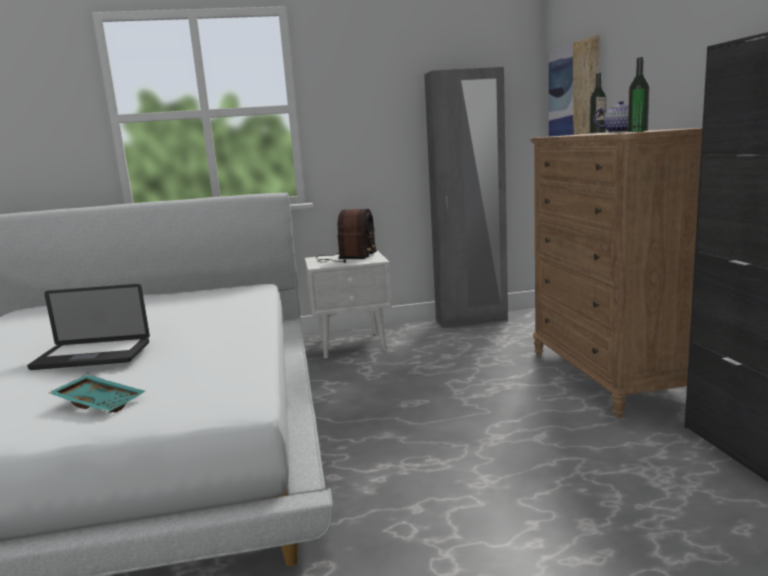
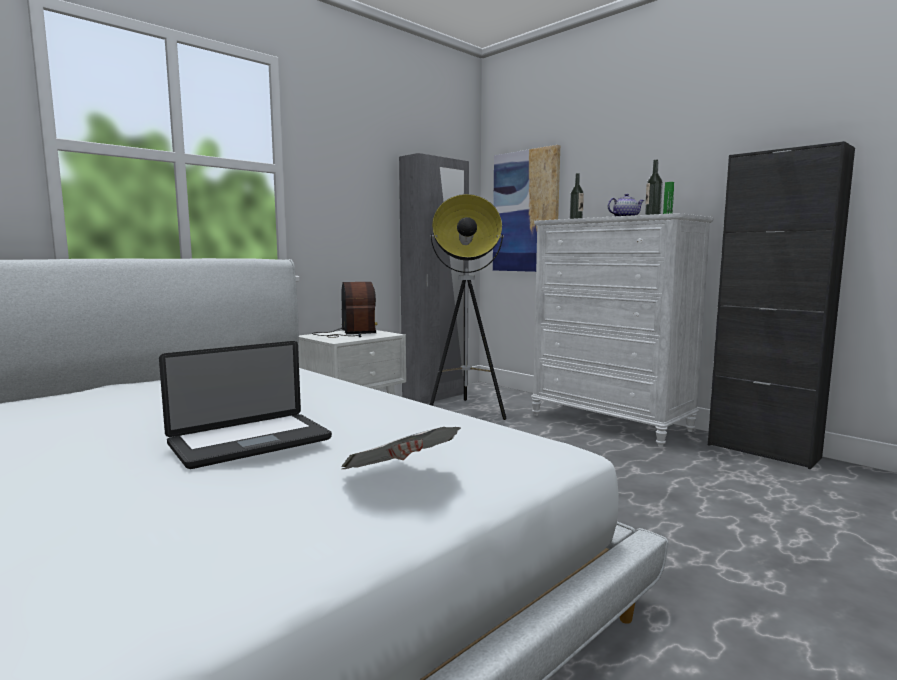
camera: 35 degrees left, 5 degrees down
(101, 402) = (399, 480): turquoise tray -> newspaper
(474, 341) = (466, 411): none -> floor lamp
(608, 377) = (610, 422): brown dresser -> white dresser

